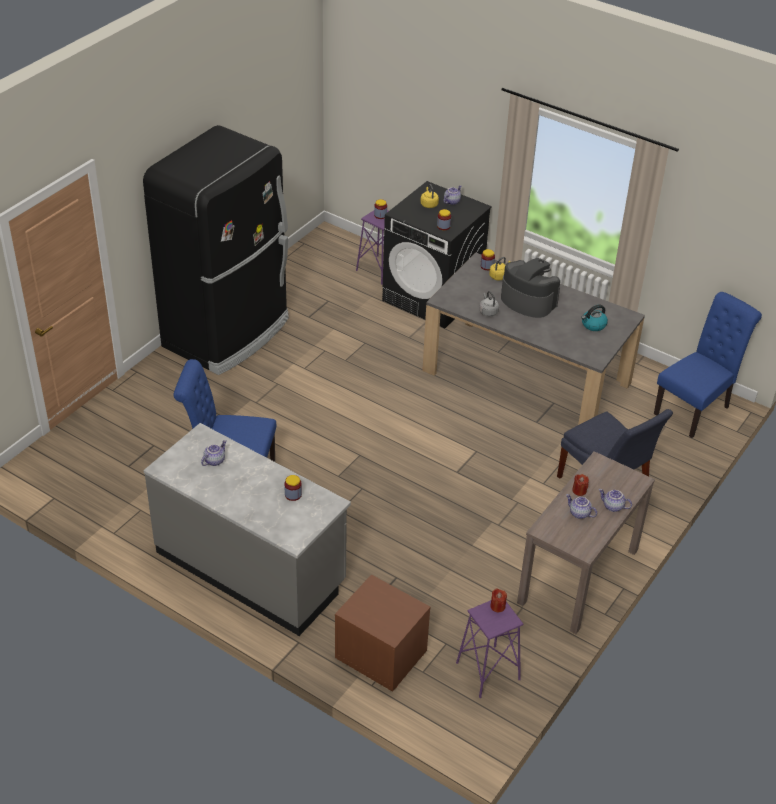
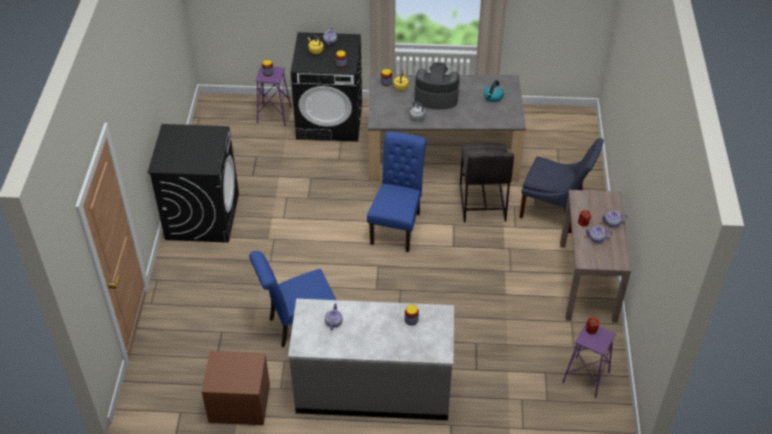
camera: 30 degrees left, 5 degrees up
(228, 333) = (202, 216): black fridge -> black washing machine
(379, 655) = (510, 404): brown nightstand -> brown nightstand (238, 404)
(526, 444) = (481, 203): none -> grey stool
(695, 409) = (566, 127): blue chair -> blue chair (397, 226)

